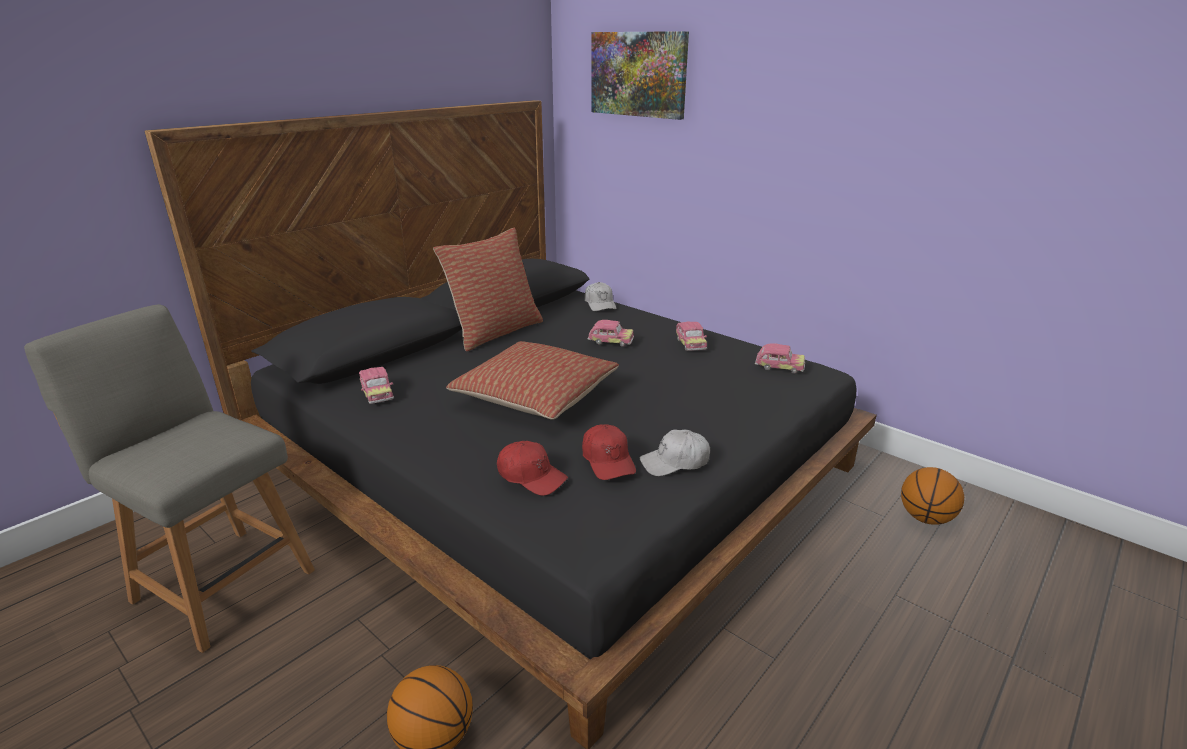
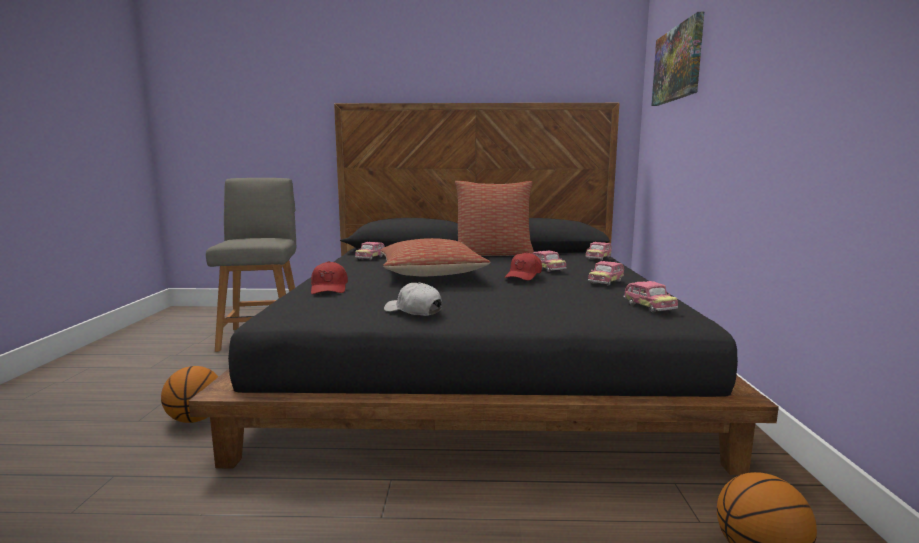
camera: 50 degrees right, 15 degrees down
(600, 304) = (598, 258): white cap -> toy car
(608, 460) = (378, 296): red cap -> red cap (523, 276)

